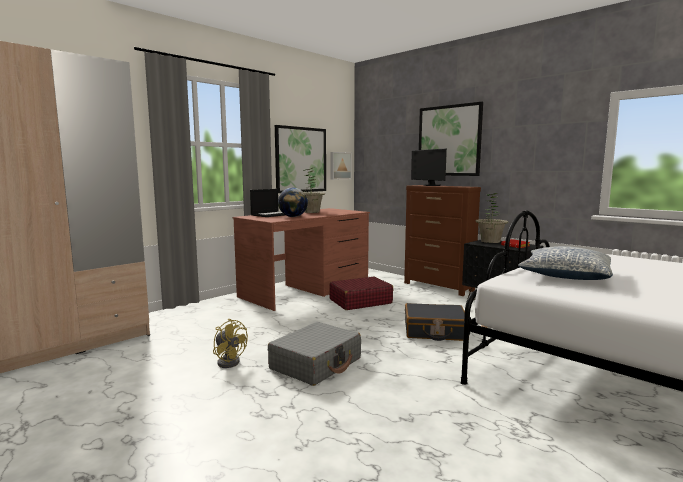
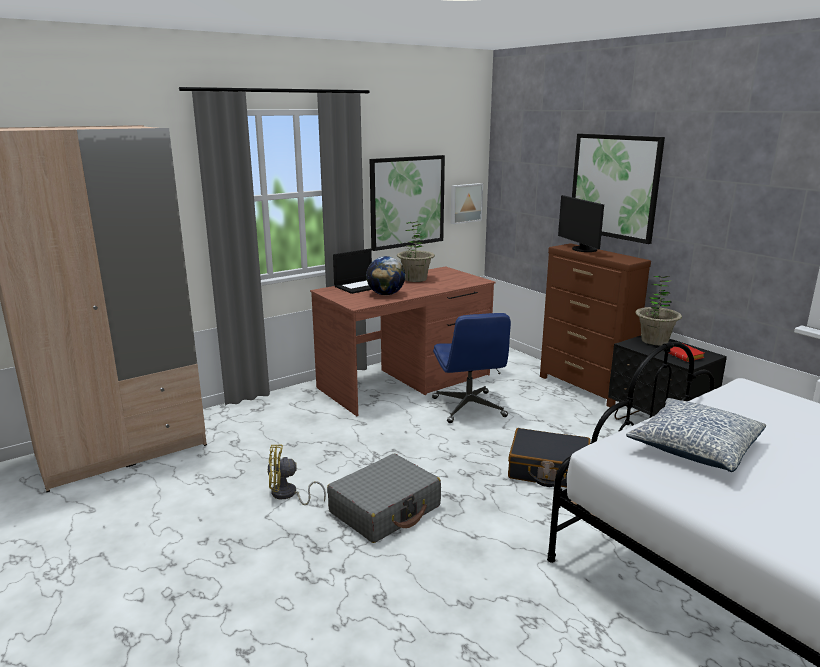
camera: 10 degrees right, 10 degrees up
(229, 361) = (288, 495): yellow fan -> yellow fan turned 120 degrees clockwise
(360, 301) = (469, 408): red suitcase -> blue office chair

